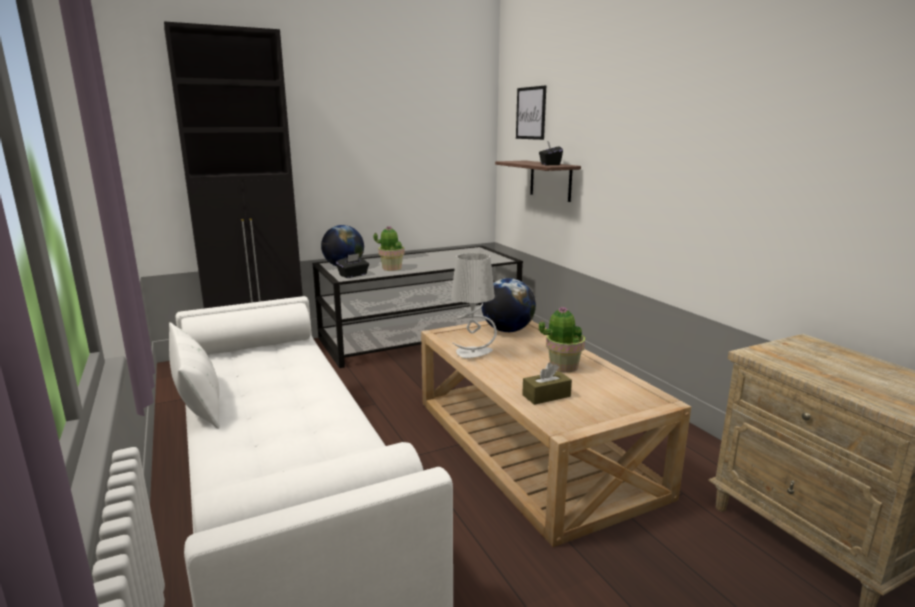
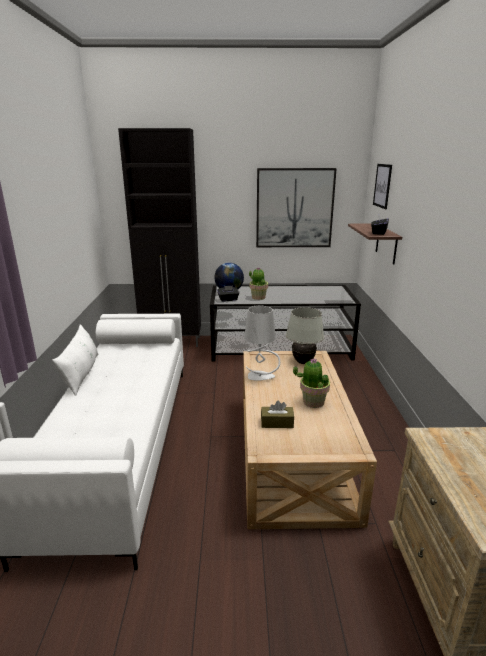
camera: 25 degrees right, 5 degrees up
(415, 148) = (294, 208): none -> picture
(507, 330) = (303, 362): globe -> white table lamp

